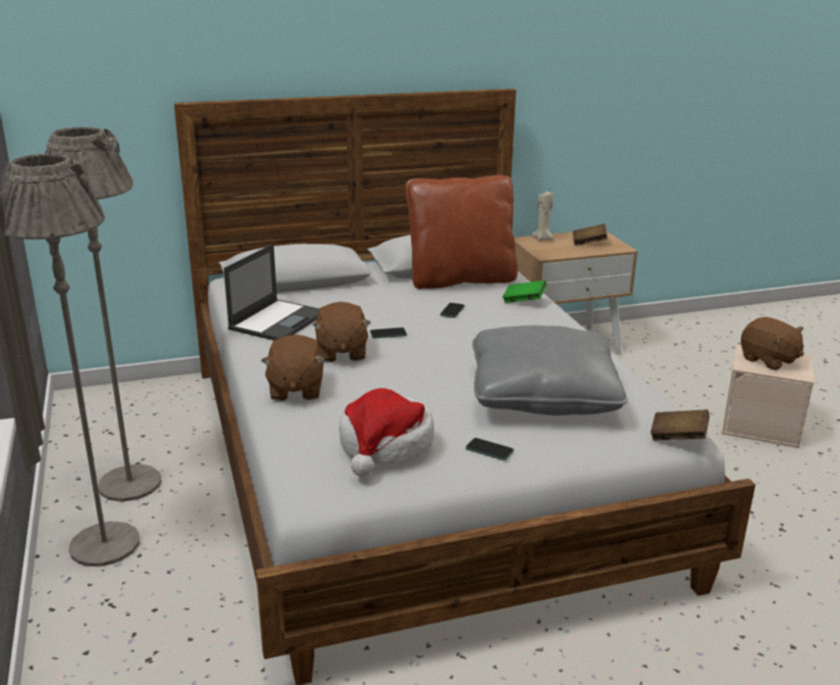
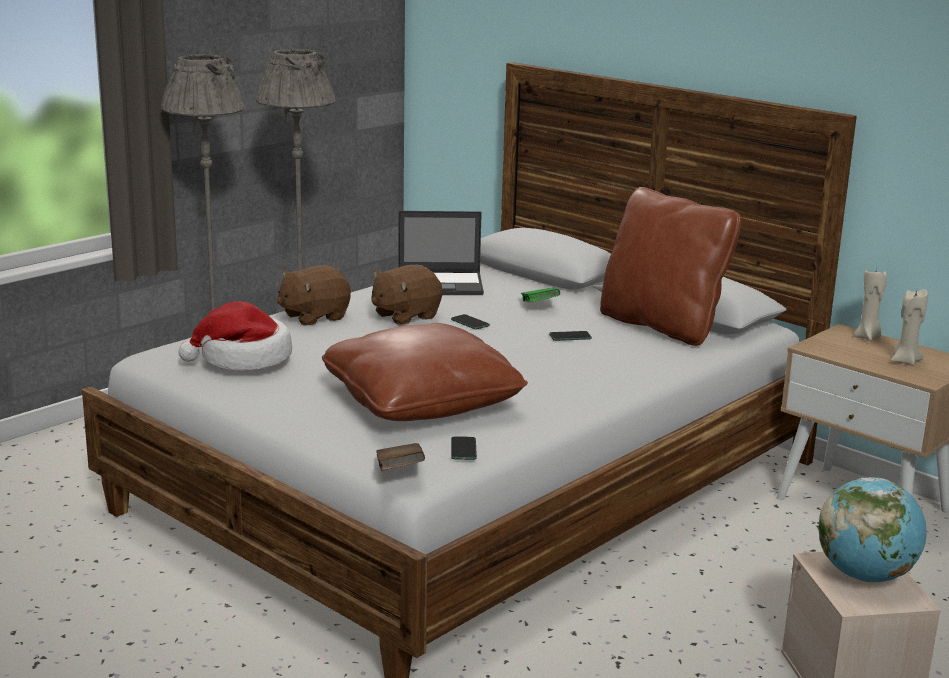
camera: 60 degrees right, 5 degrees down
(489, 450) = (282, 398): phone -> phone (463, 449)
(524, 301) = (650, 360): green book -> green book (539, 306)
(542, 395) = (422, 402): grey pillow -> brown pillow
(589, 243) = (905, 361): brown book -> beige candle
(768, 360) = (865, 576): brown plush toy -> globe

